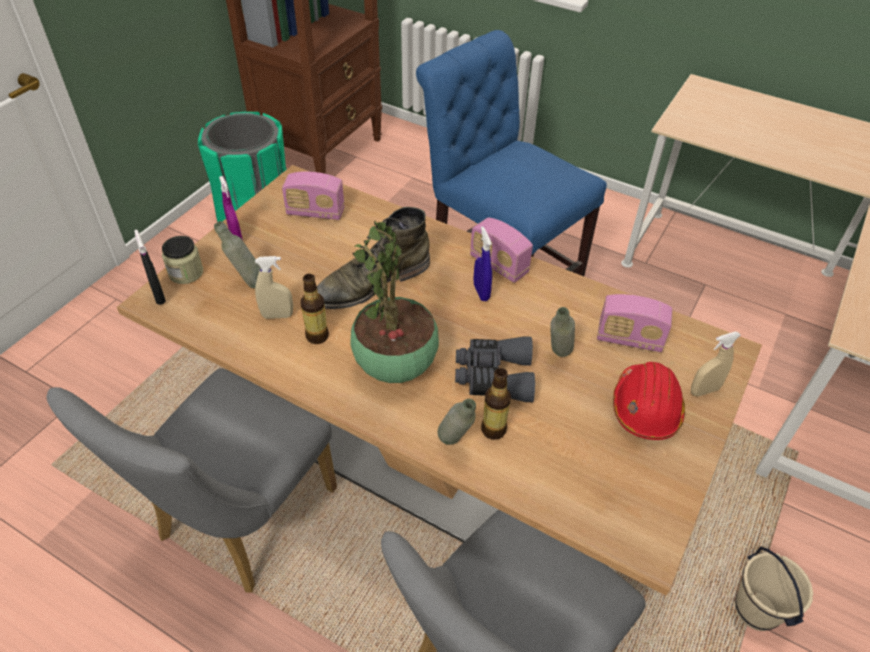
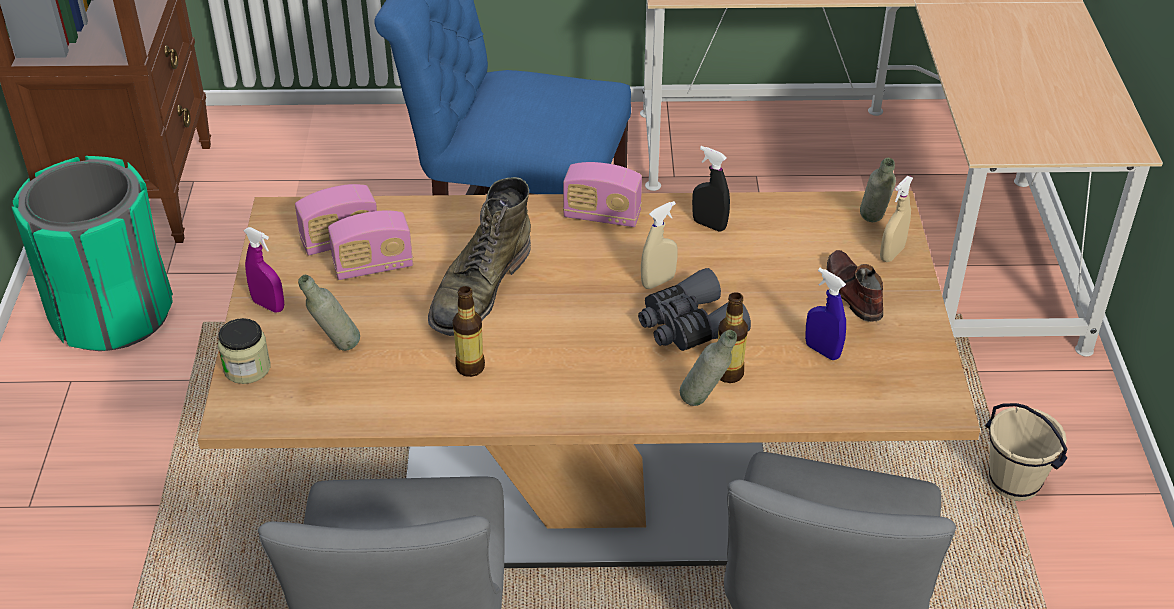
camera: 30 degrees left, 5 degrees down
(159, 296) = (239, 405): black spray bottle -> black spray bottle (709, 225)
(277, 315) = (405, 366): beige spray bottle -> beige spray bottle (658, 281)
(395, 369) = (584, 362): potted plant -> none
(481, 292) = (607, 251): blue spray bottle -> blue spray bottle (822, 351)
(557, 357) = (736, 282): grey bottle -> grey bottle (873, 224)
(629, 339) = (790, 236): radio -> radio (373, 266)
(646, 408) = (852, 292): red hard hat -> brown shoe

